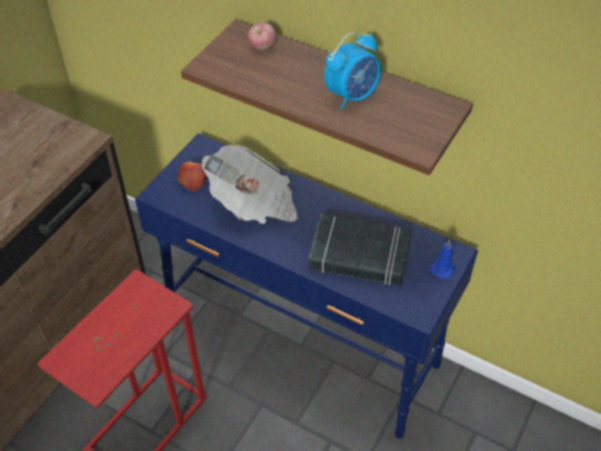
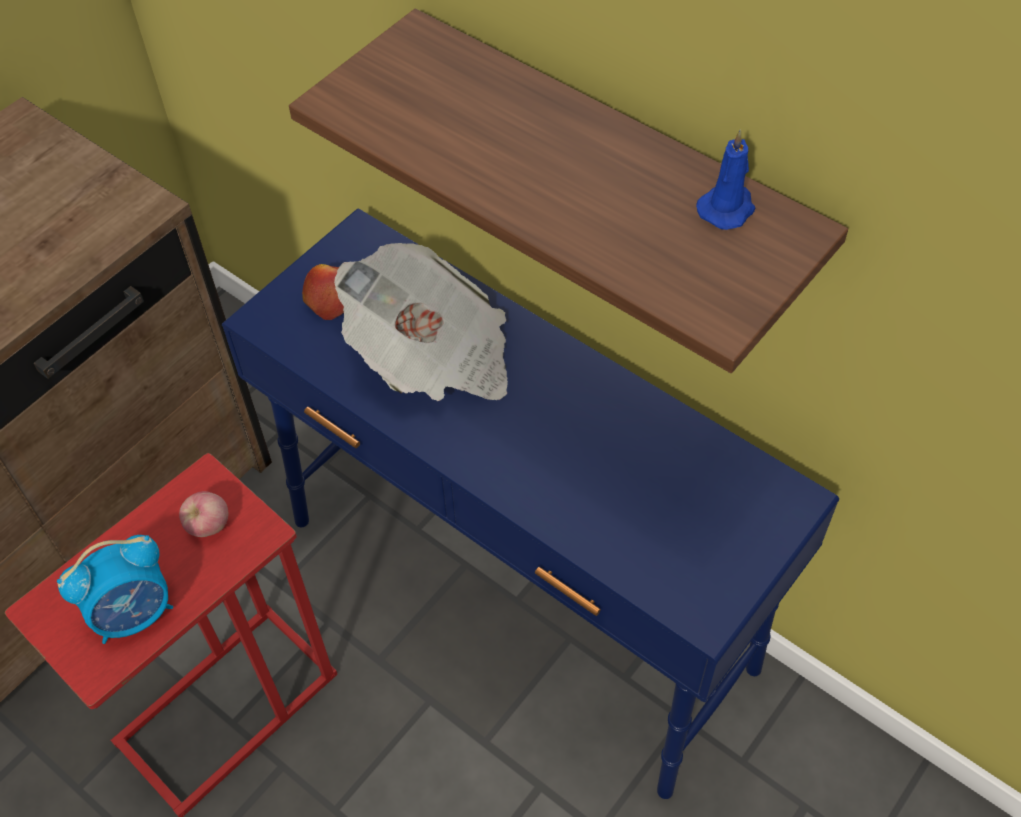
camera: 10 degrees right, 5 degrees up
(262, 47) = (454, 71): apple -> apple (209, 526)
(352, 96) = (607, 188): alarm clock -> alarm clock (135, 613)
(359, 255) = (609, 481): black book -> none
(443, 268) = (765, 526): blue candle -> blue candle (727, 208)

